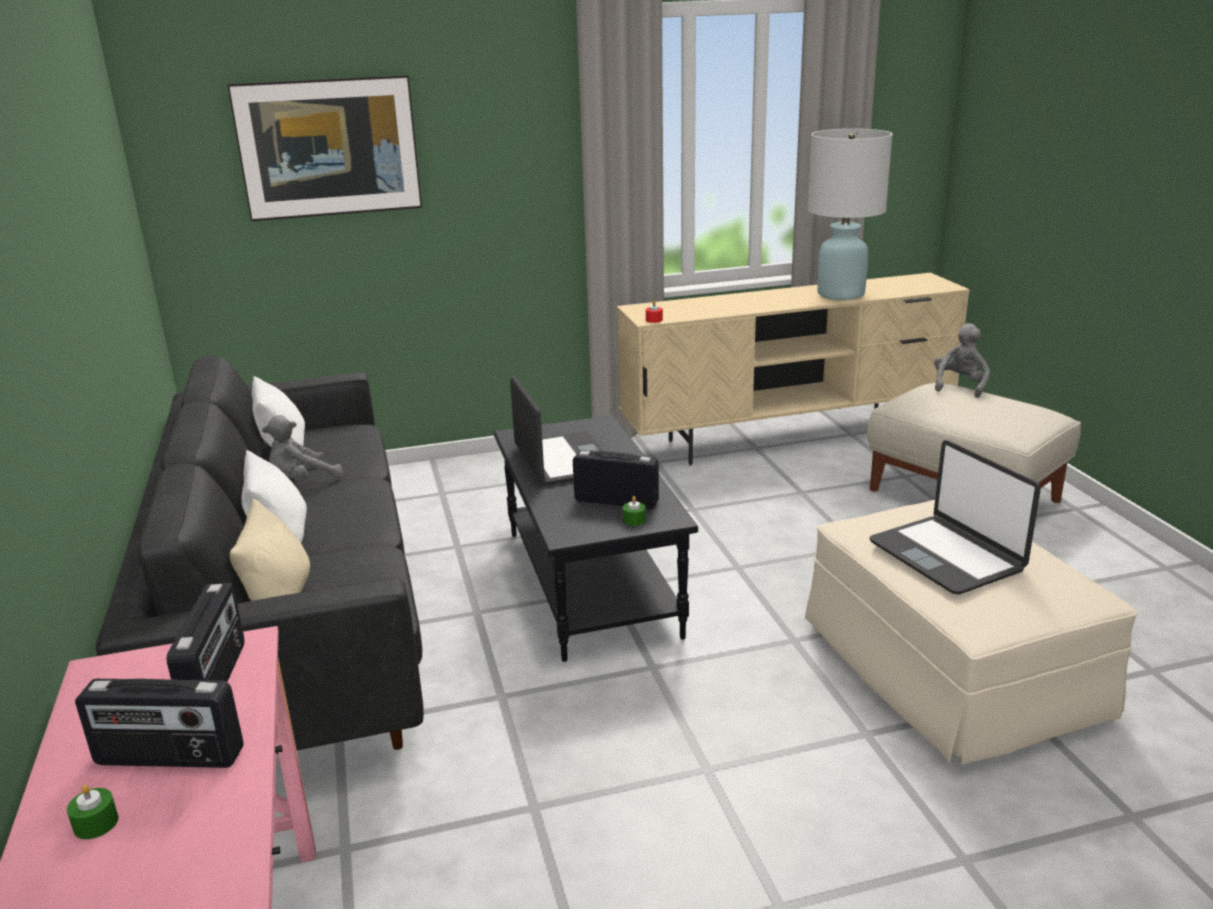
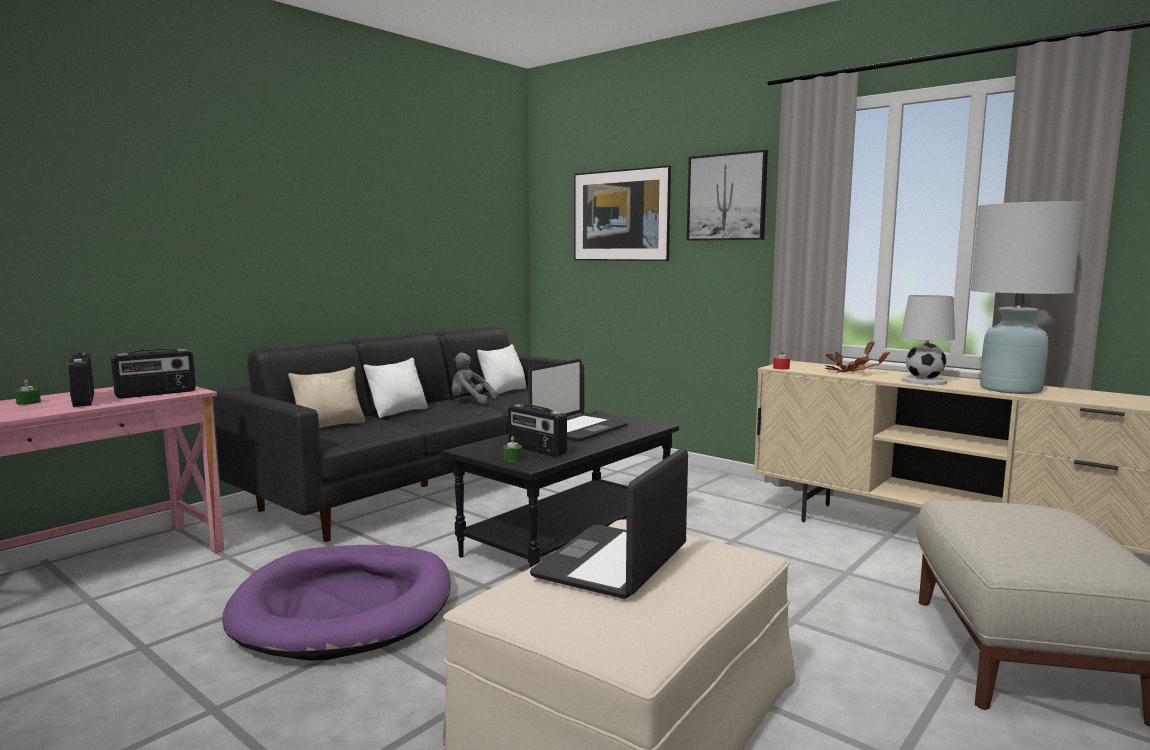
camera: 55 degrees right, 15 degrees down
(499, 118) = (727, 197): none -> picture
(616, 501) = (536, 450): radio -> radio turned 150 degrees clockwise
(616, 771) = (345, 607): none -> purple dog bed
(707, 307) = (850, 371): none -> potted plant
(780, 302) = (924, 381): none -> white table lamp
(959, 386) = (1069, 514): grey plush toy -> none

